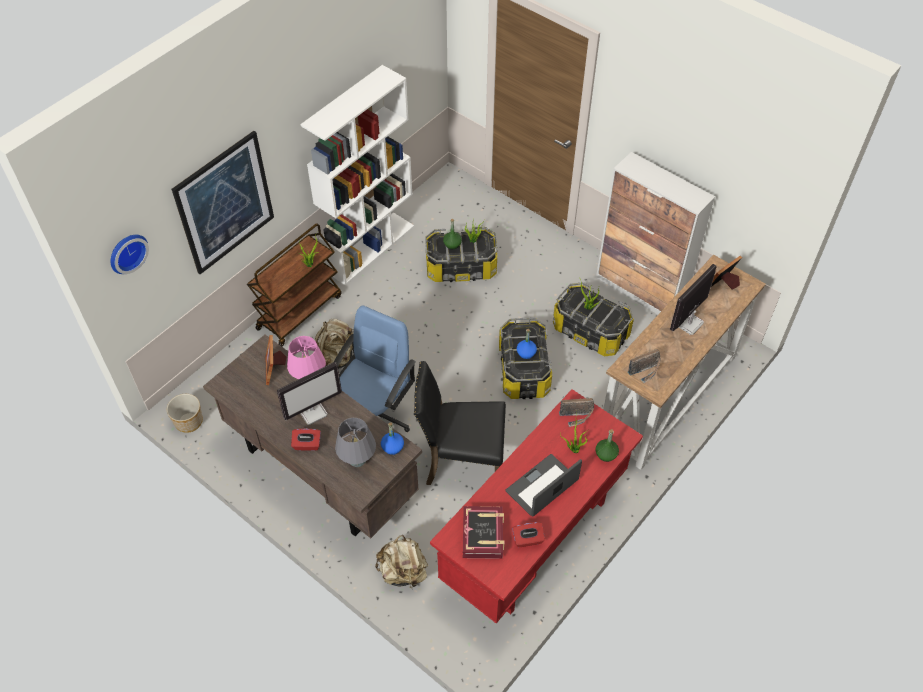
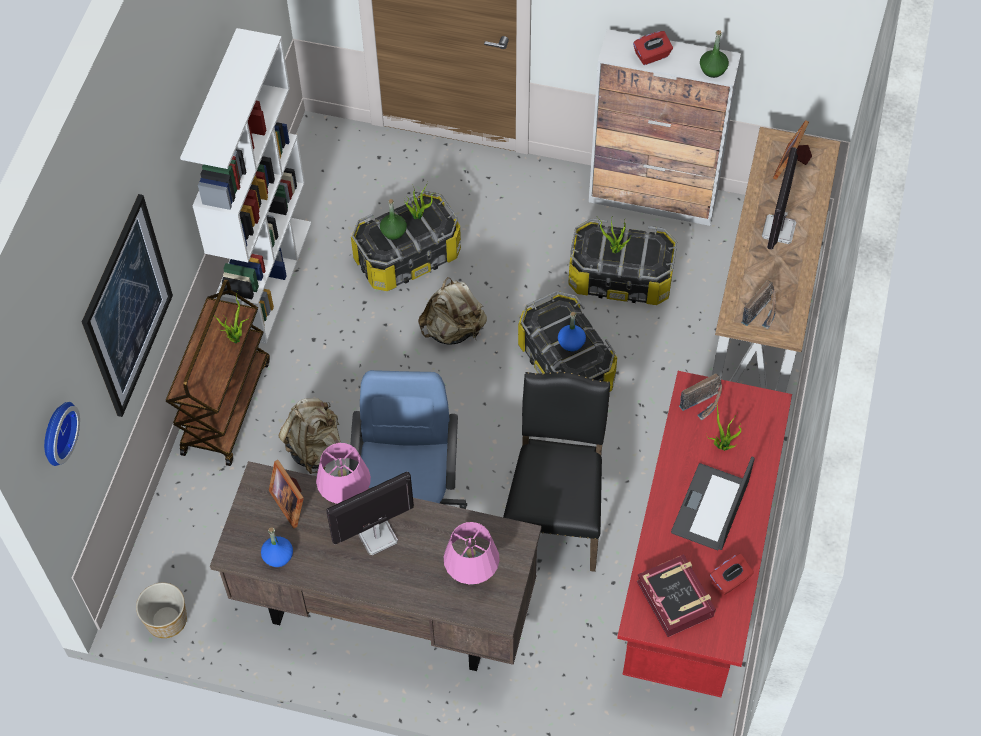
camera: 25 degrees left, 5 degrees up
(307, 445) = (395, 583): red tissue box -> red tissue box (652, 56)
(313, 412) = (376, 537): monitor -> monitor turned 150 degrees counterclockwise
(358, 462) = (472, 576): grey table lamp -> pink table lamp
(392, 447) = (504, 539): blue bottle -> blue bottle (278, 556)
(403, 572) = (562, 688): beige backpack -> beige backpack (453, 329)
(462, 462) = (555, 517): black chair -> black chair turned 120 degrees clockwise
(606, 454) = (762, 436): green bottle -> green bottle (713, 69)

